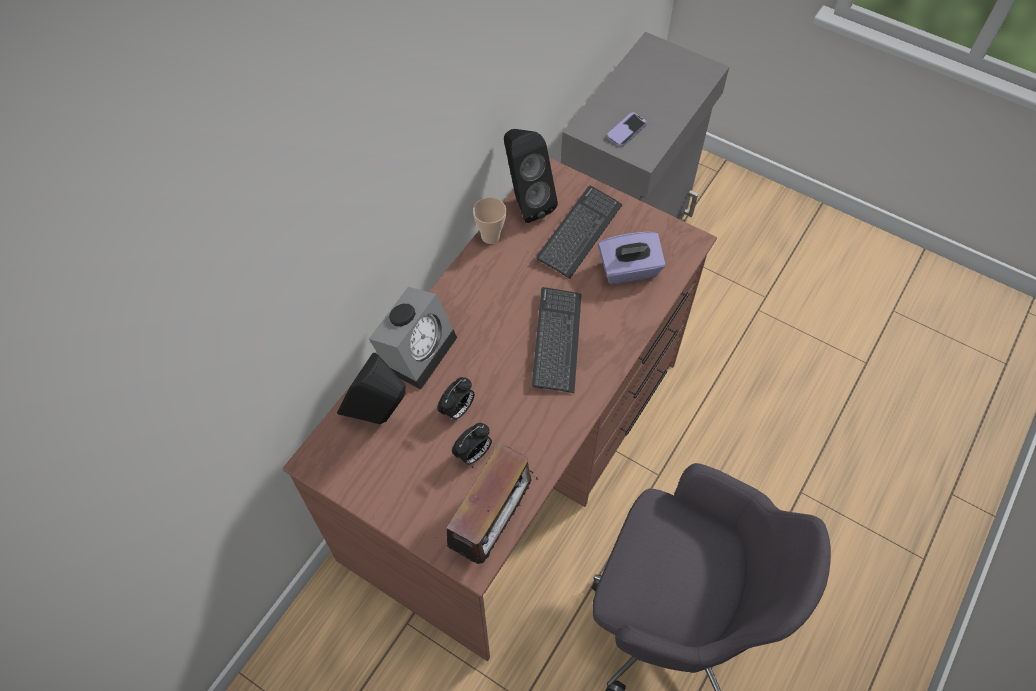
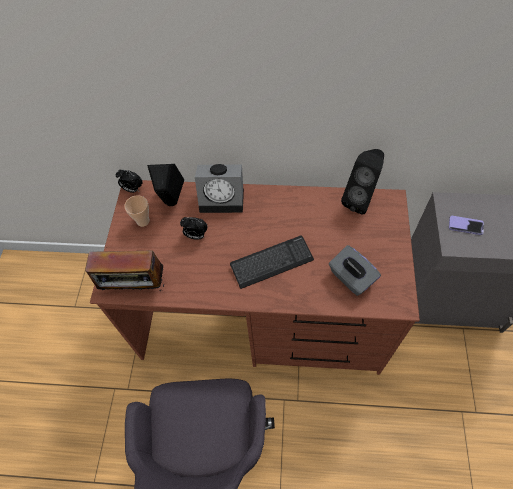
camera: 65 degrees right, 0 degrees up
(473, 454) = (172, 257): alarm clock -> alarm clock (132, 189)
(490, 236) = (322, 194): cup -> cup (143, 221)
(579, 233) = (359, 237): keyboard -> none
(629, 270) = (351, 278): purple tissue box -> grey tissue box

